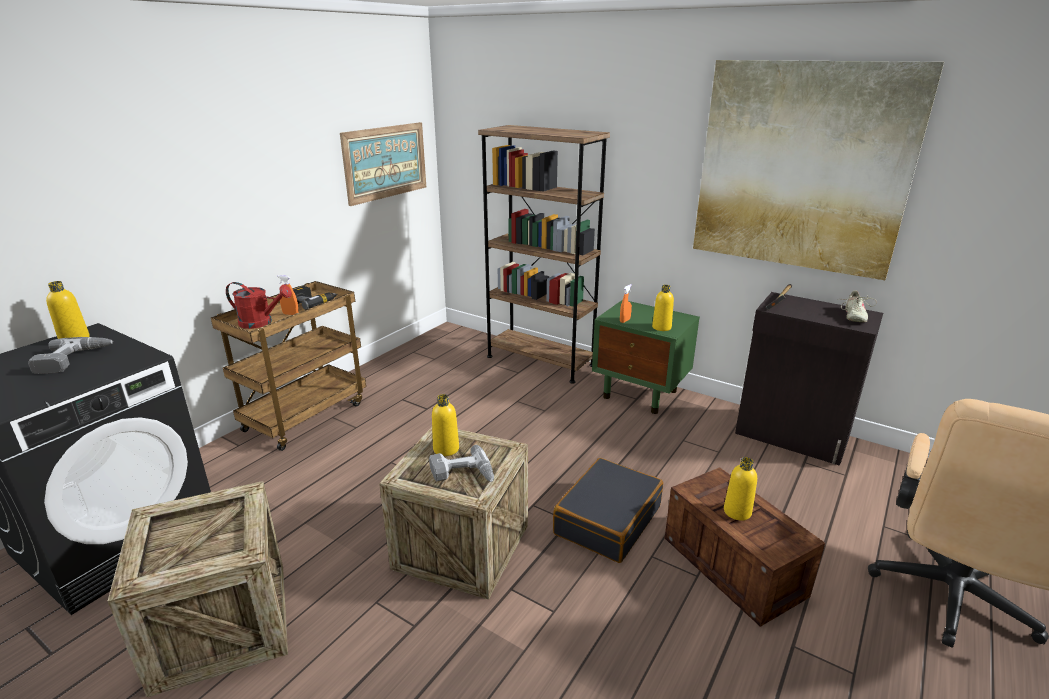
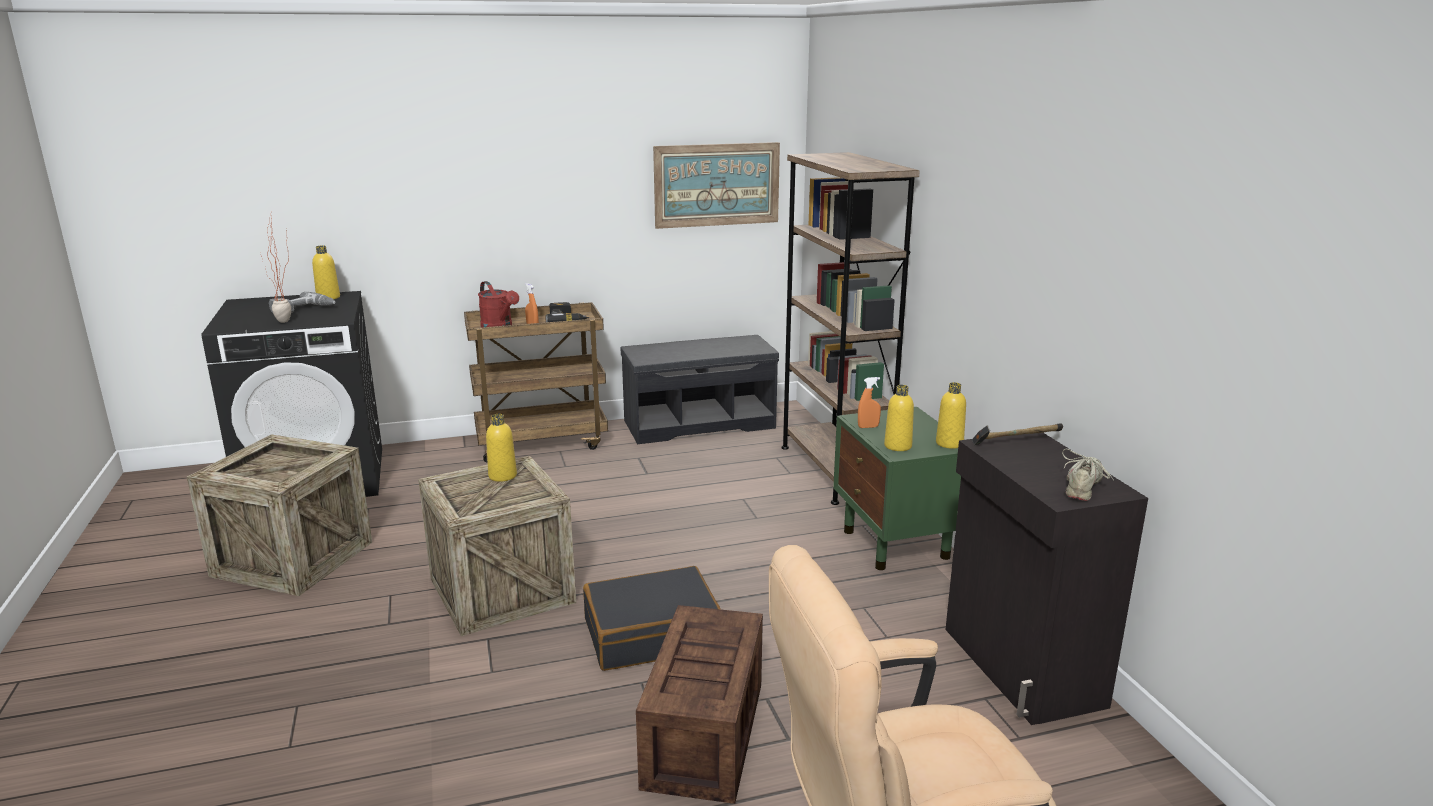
camera: 40 degrees right, 5 degrees down
(86, 379) = (287, 322): none -> potted plant
(408, 358) = (700, 423): none -> grey bench
(462, 475) = (479, 498): power drill -> none
(737, 512) = (701, 654): yellow bottle -> yellow bottle (949, 443)
(801, 167) = (1079, 243): picture -> none
(853, 316) = (1083, 486): beige shoe -> beige shoe turned 150 degrees clockwise

